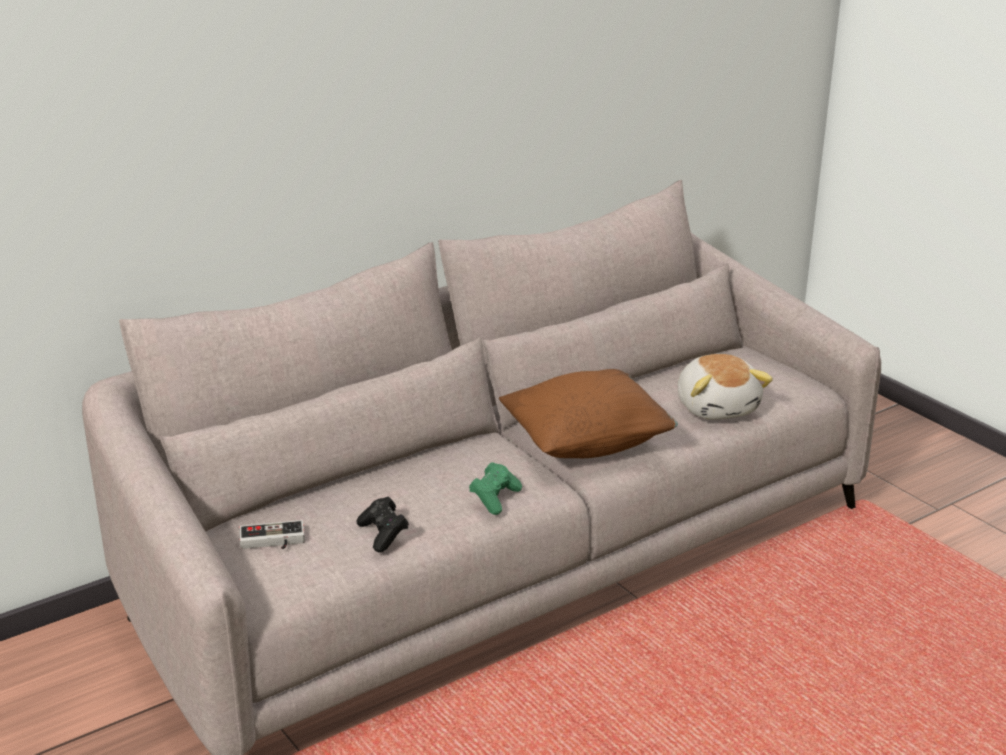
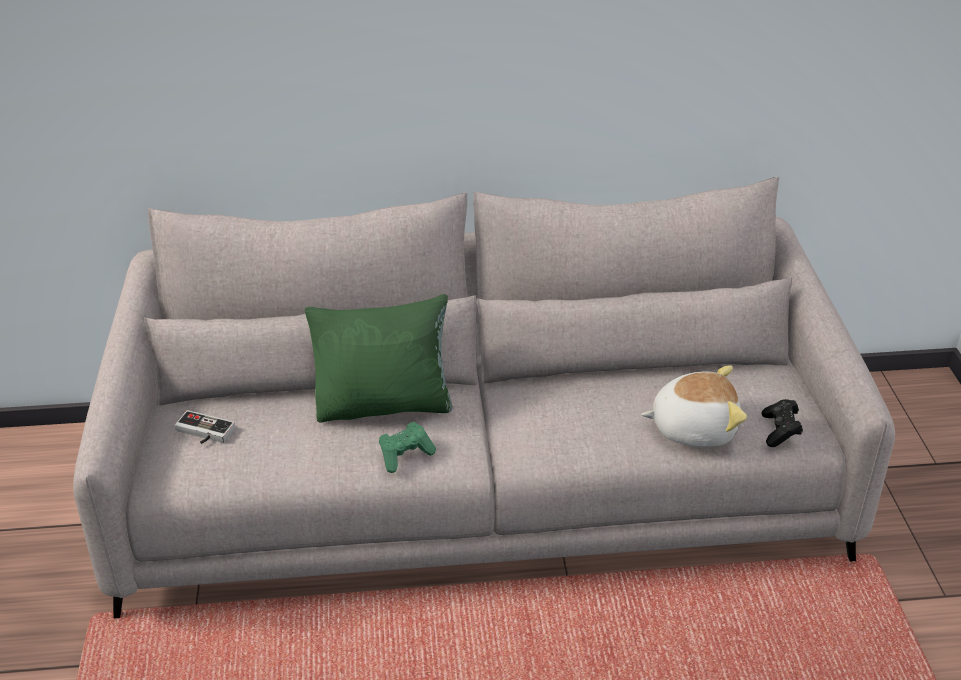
camera: 30 degrees right, 10 degrees up
(383, 535) = (287, 458): black game controller -> black game controller (780, 431)
(433, 467) = (384, 405): none -> green pillow
(587, 444) = (536, 426): brown pillow -> none
(717, 407) = (693, 427): plush toy -> plush toy turned 105 degrees counterclockwise

